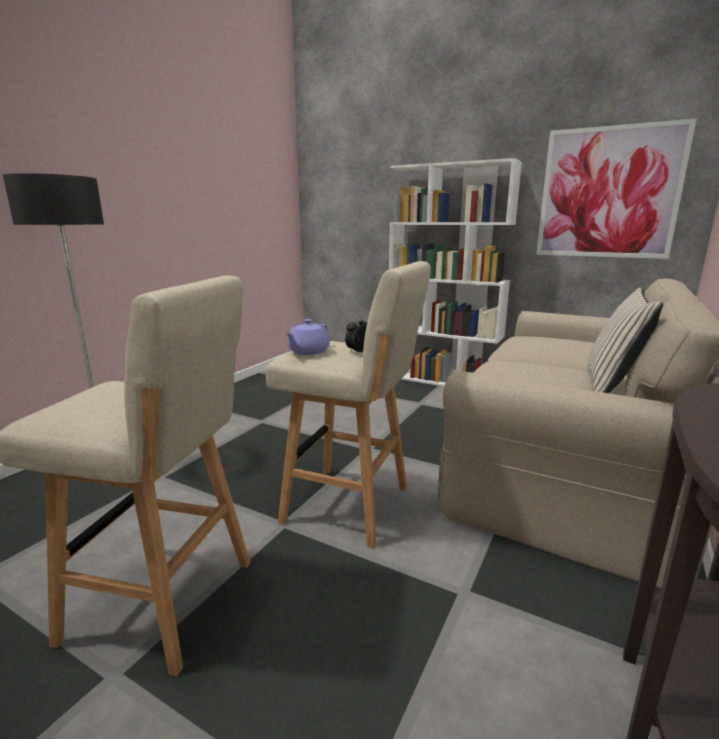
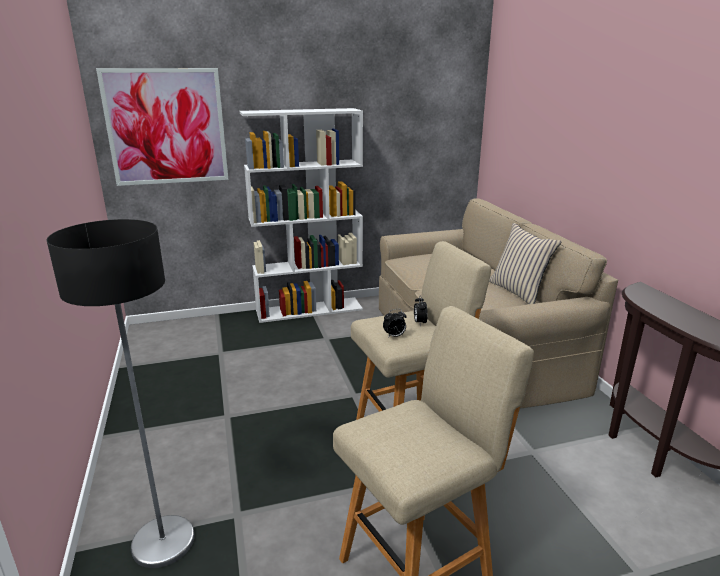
camera: 45 degrees left, 5 degrees up
(308, 352) = (394, 336): purple teapot -> alarm clock
(608, 193) = (419, 134): picture -> picture (166, 127)

